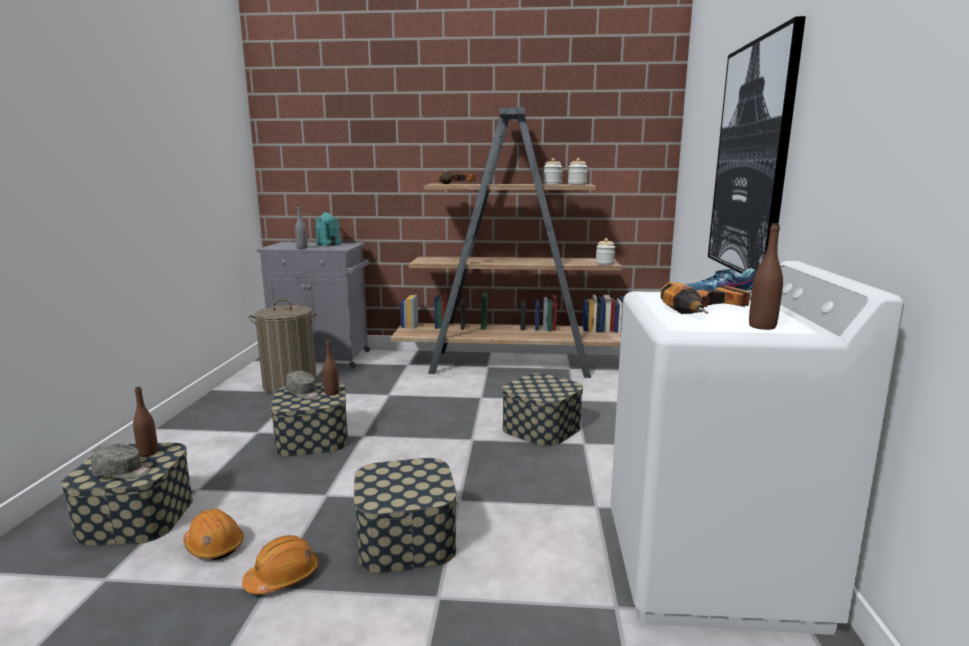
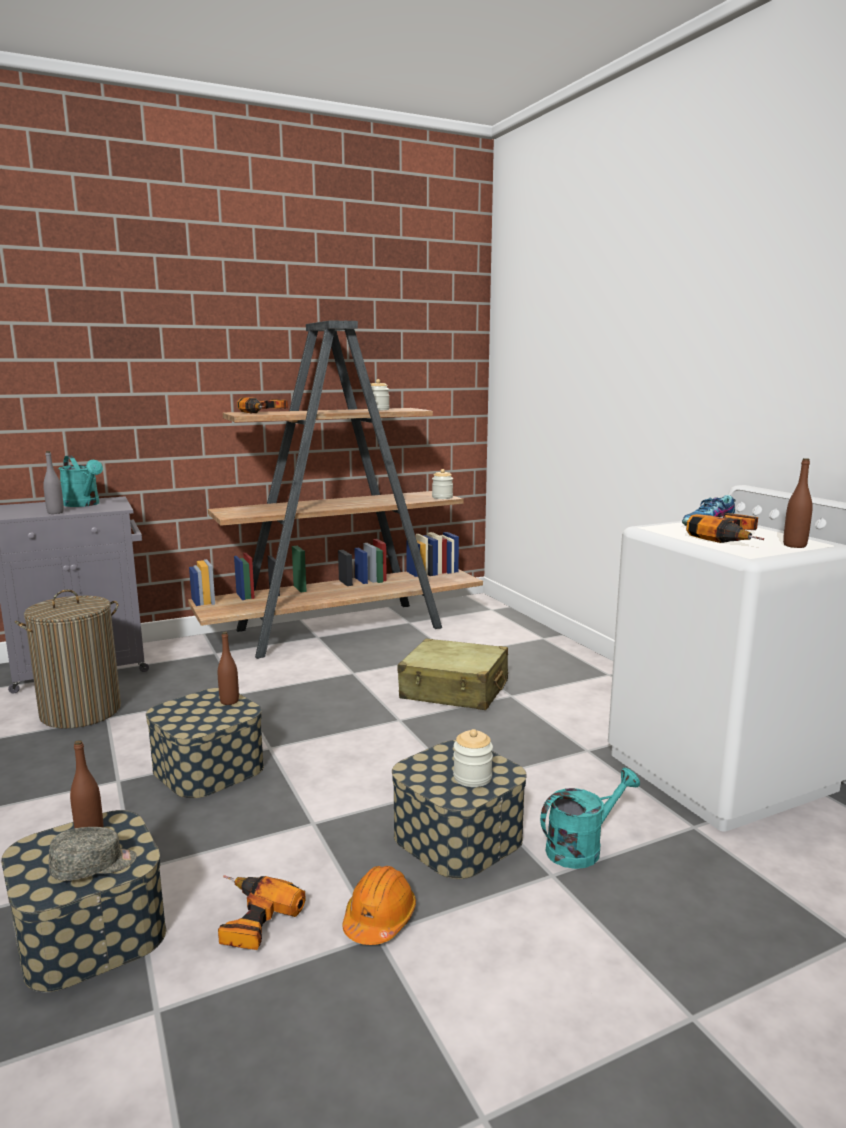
camera: 30 degrees left, 0 degrees up
(214, 545) = (251, 920): orange hard hat -> power drill
(303, 393) = (192, 710): grey cap -> none
(489, 585) = (581, 847): none -> turquoise watering can
(541, 428) = (454, 690): storage box -> beige suitcase
(577, 184) = (407, 409): jar -> jar (472, 777)
(751, 159) = (636, 387): picture -> none

